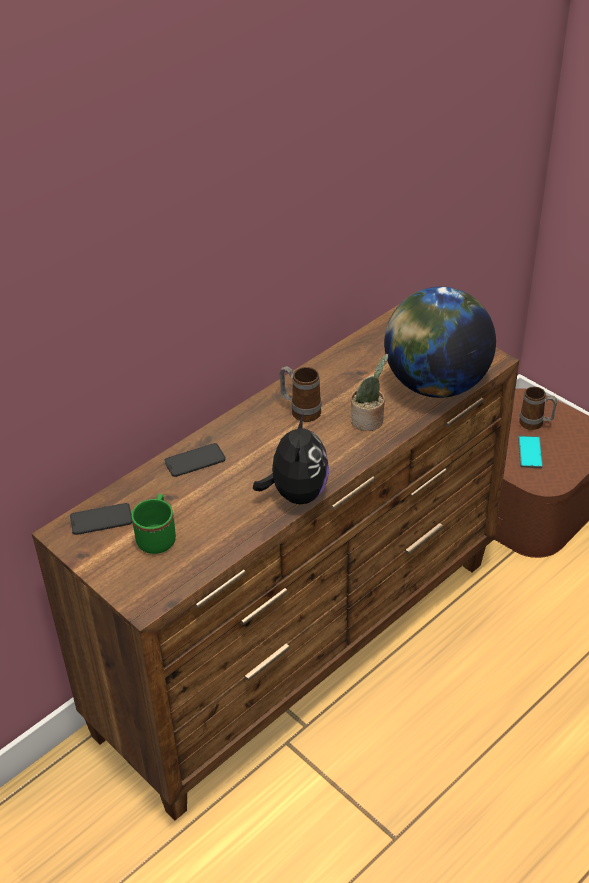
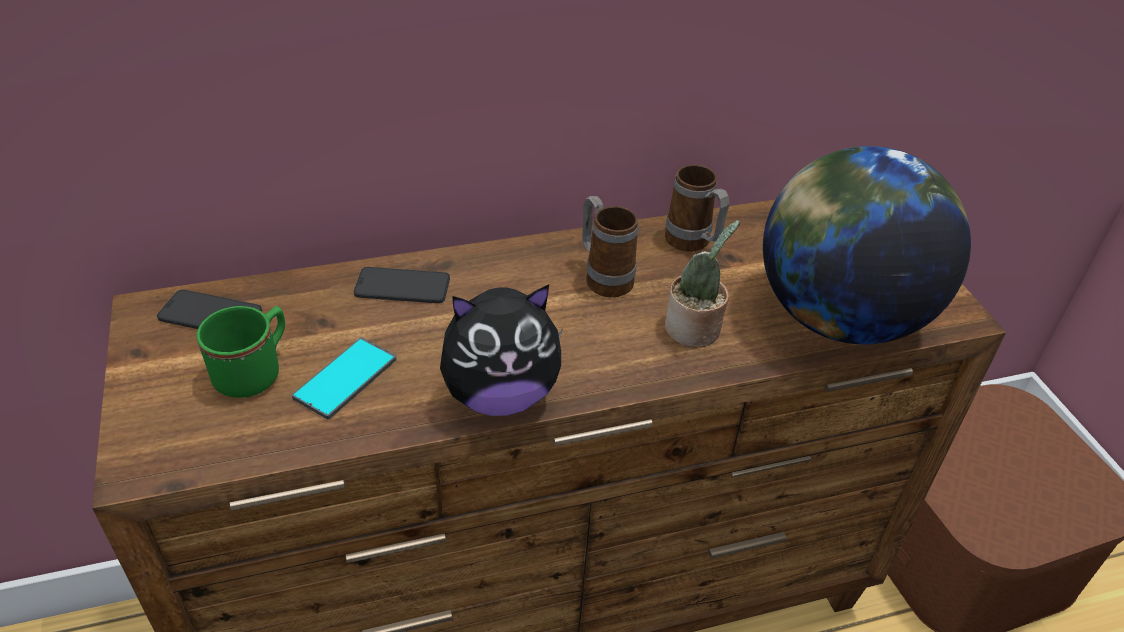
camera: 25 degrees right, 0 degrees up
(296, 493) = (500, 395): plush toy -> plush toy turned 45 degrees clockwise
(530, 452) = (990, 484): phone -> phone (345, 378)
(535, 424) = (1019, 447): mug -> mug (693, 244)

